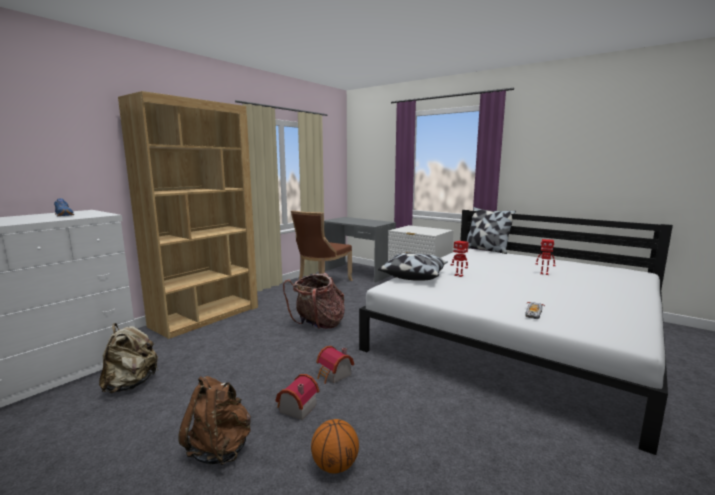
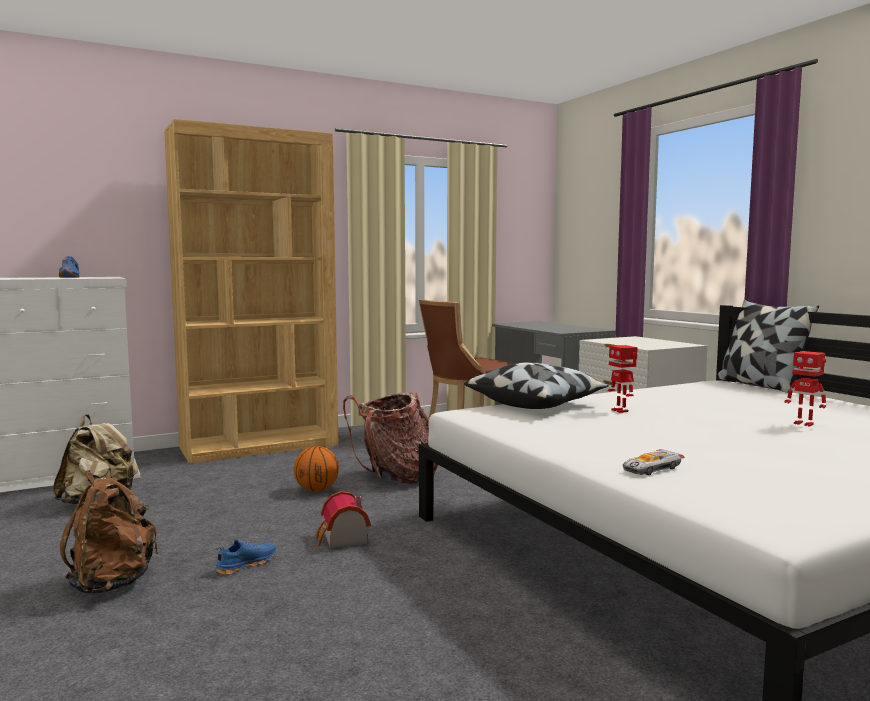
camera: 25 degrees right, 5 degrees down
(295, 408) = (245, 564): toy house -> blue shoe
(335, 466) = (216, 635): basketball -> basketball (316, 490)

